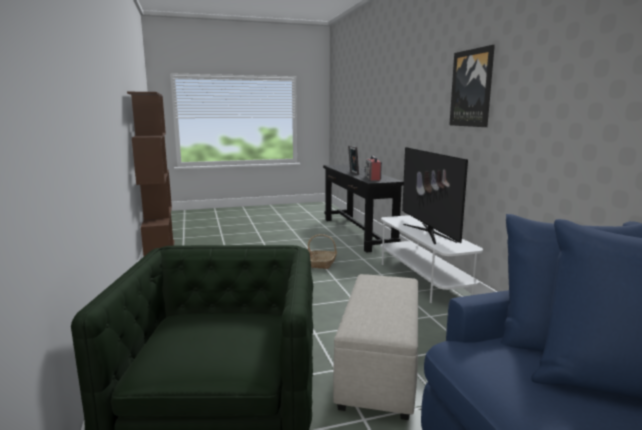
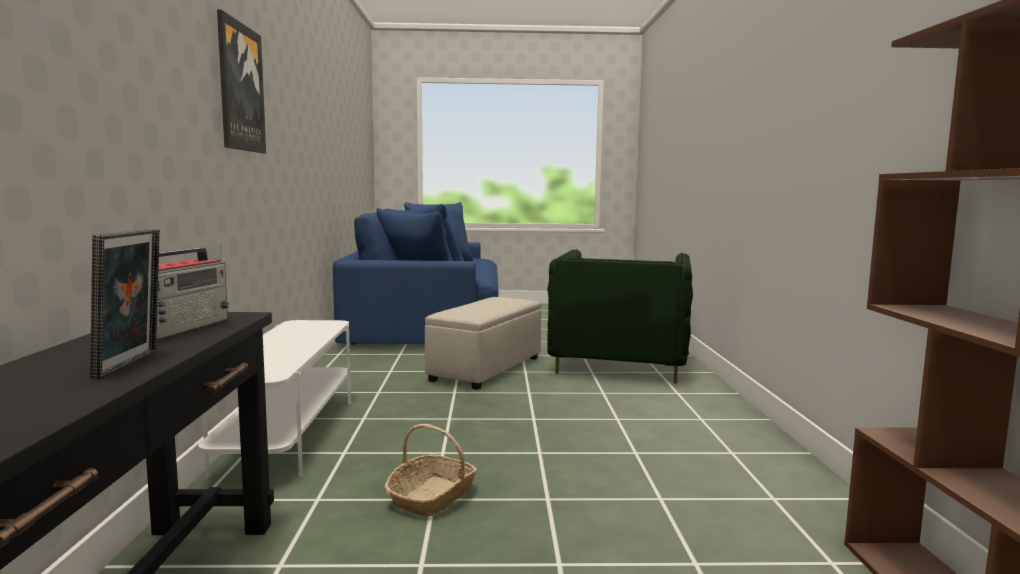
camera: 165 degrees left, 5 degrees down
(428, 232) = (288, 342): television -> none

